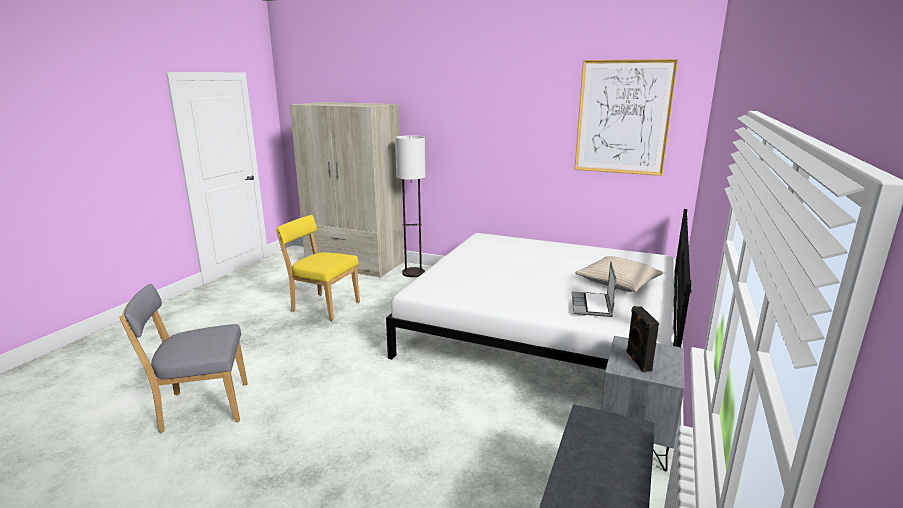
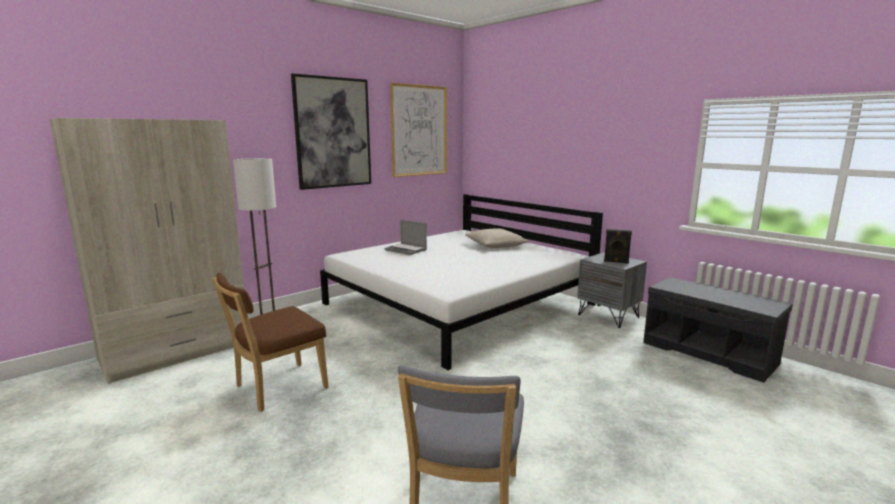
camera: 65 degrees left, 5 degrees down
(323, 306) = (277, 388): yellow chair -> brown chair
(506, 116) = (333, 133): none -> picture
(592, 306) = (531, 256): laptop -> laptop (406, 250)

